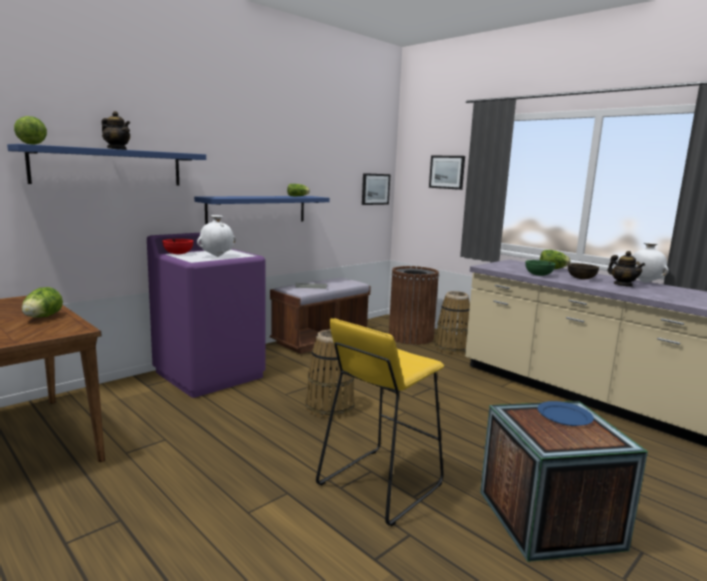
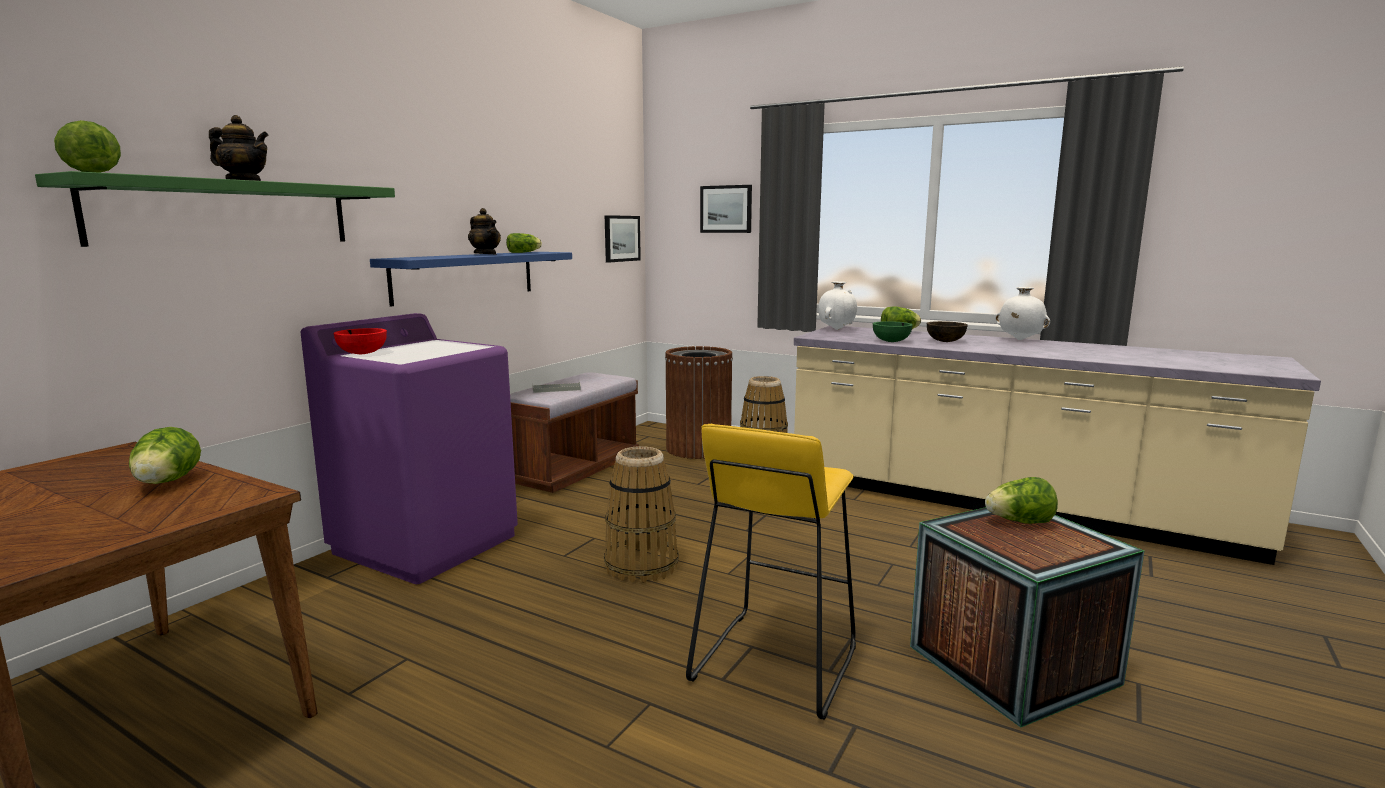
camera: 15 degrees left, 0 degrees up
(109, 167) = (227, 213): blue shelf -> green shelf
(217, 256) = (432, 352): white vase -> white vase (836, 329)
(565, 416) = (1019, 522): blue plate -> lettuce
(623, 285) = (1001, 345): teapot -> teapot (485, 254)

